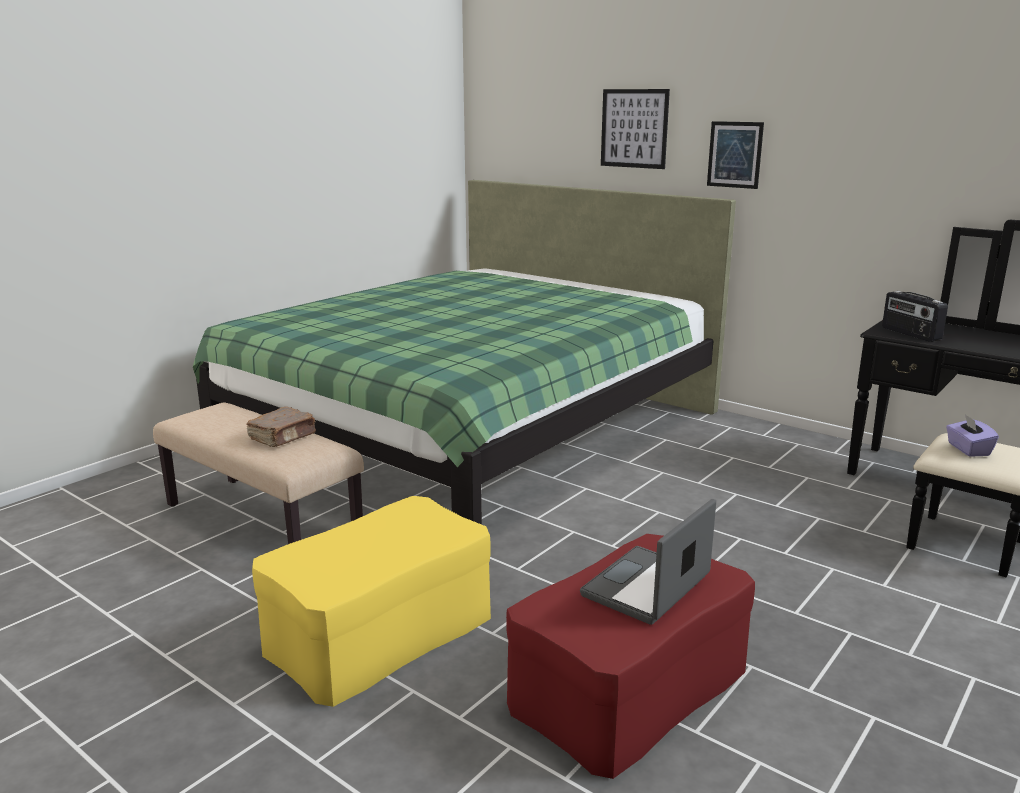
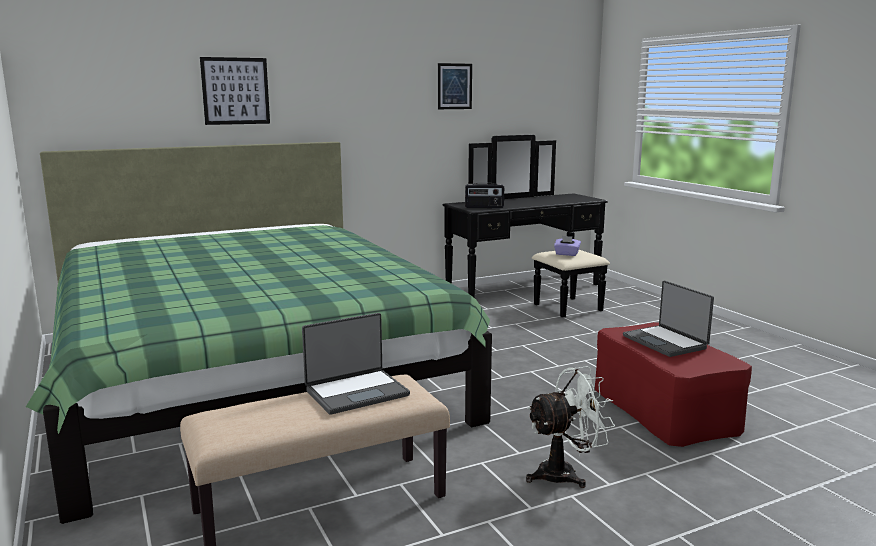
camera: 65 degrees left, 5 degrees down
(283, 437) = (356, 392): brown book -> laptop
(380, 632) = (565, 473): yellow ottoman -> white fan
(734, 154) = (327, 108): picture -> picture (454, 86)

